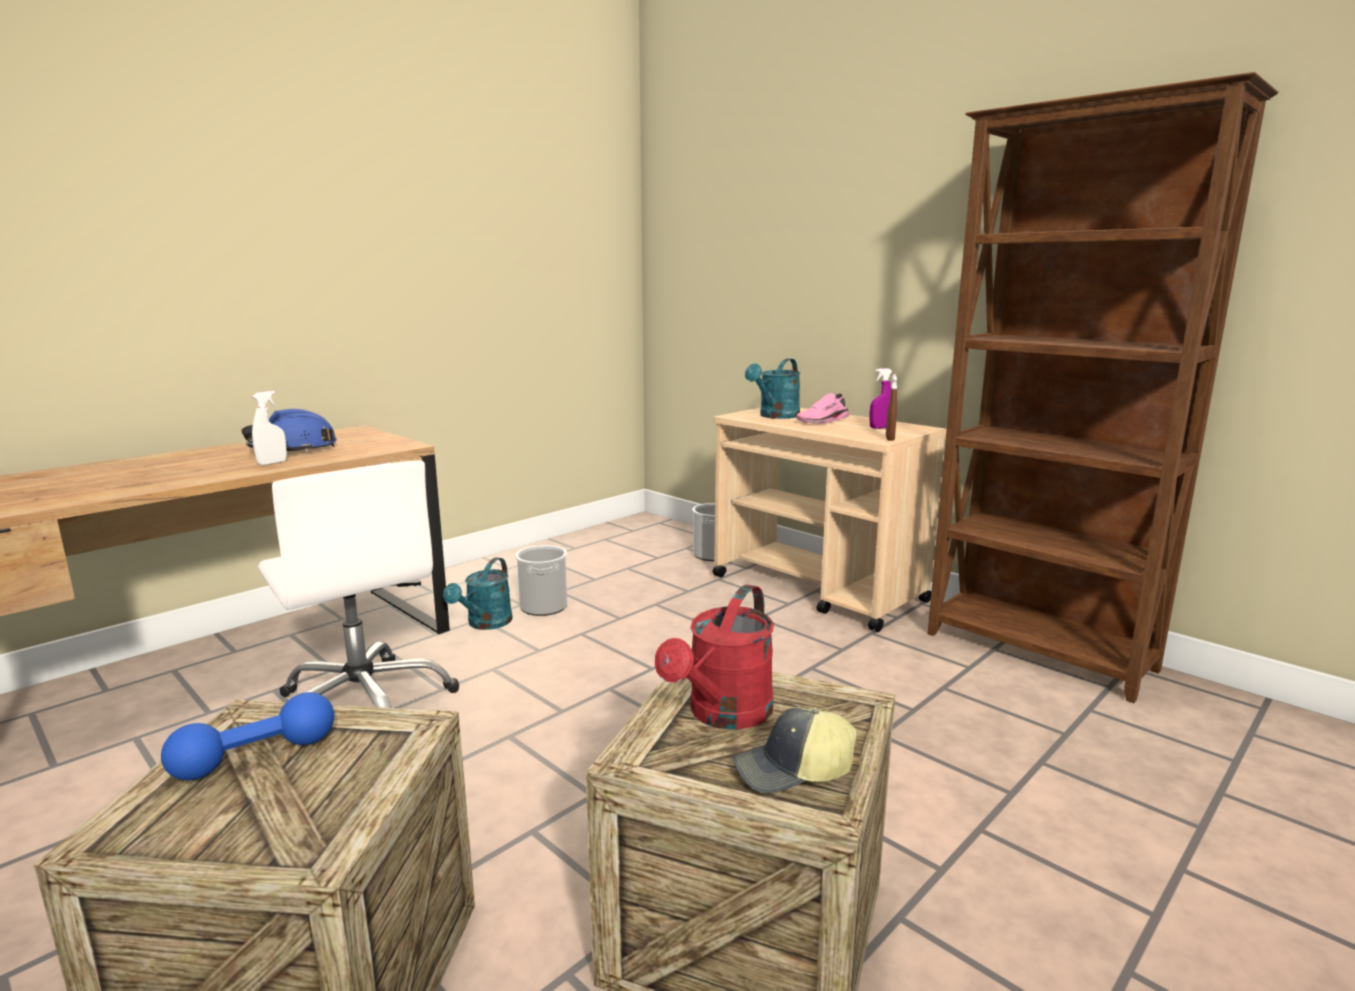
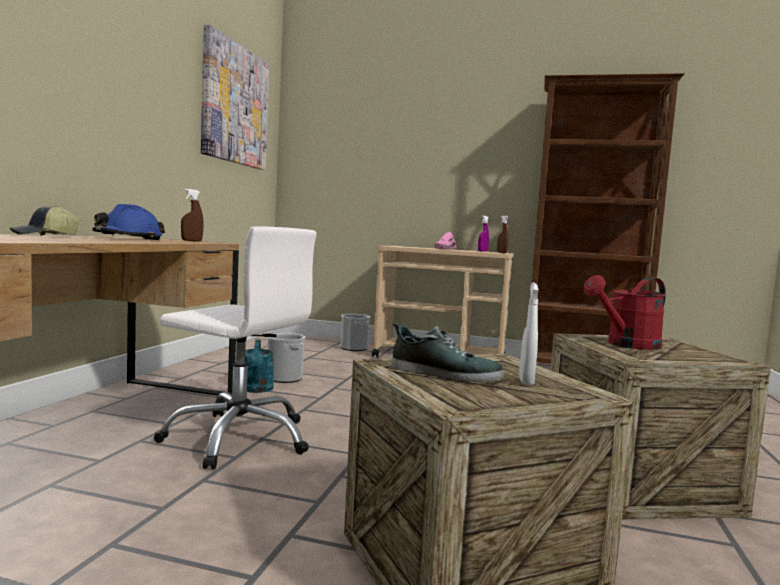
camera: 30 degrees left, 10 degrees down
(255, 757) = (445, 374): blue dumbbell -> shoe
(272, 463) = (140, 241): white spray bottle -> white spray bottle (526, 381)
(384, 442) = (191, 241): none -> brown spray bottle
(539, 215) = (234, 105): none -> picture
(723, 715) = (627, 345): red watering can -> red watering can turned 60 degrees clockwise
(775, 416) = (413, 247): turquoise watering can -> none
(793, 771) = (699, 355): cap -> cap (45, 236)

